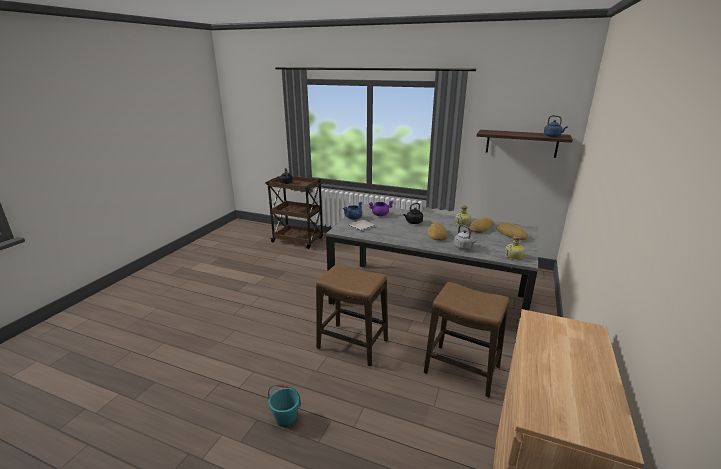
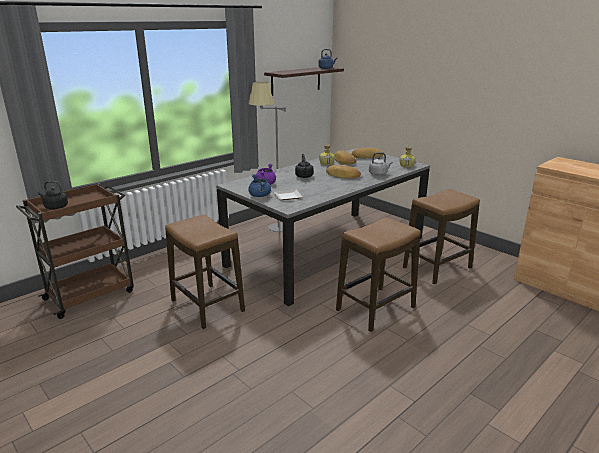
camera: 65 degrees left, 0 degrees up
(286, 418) = (473, 373): turquoise bucket -> none
(309, 275) = (207, 306): none -> stool
(436, 266) = (271, 230): none -> grey floor lamp

